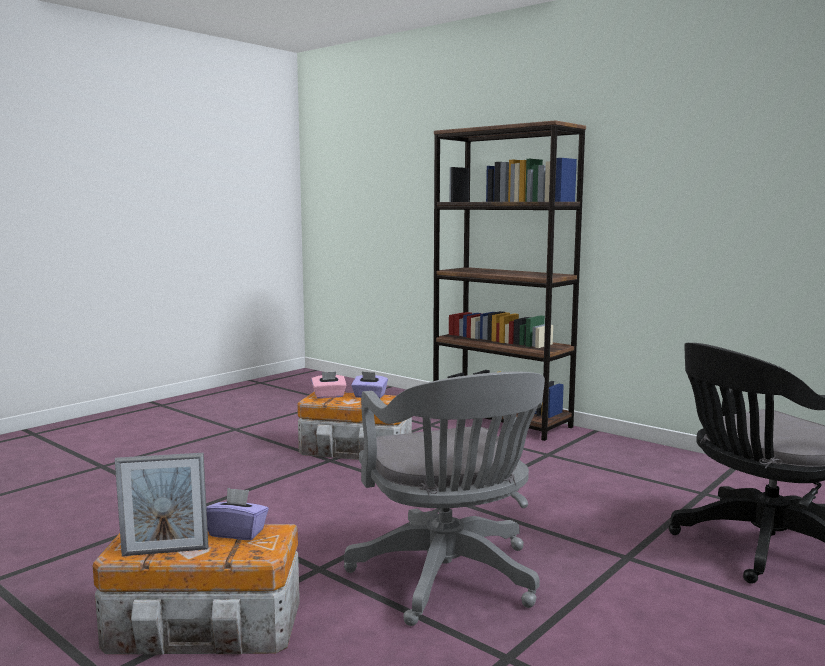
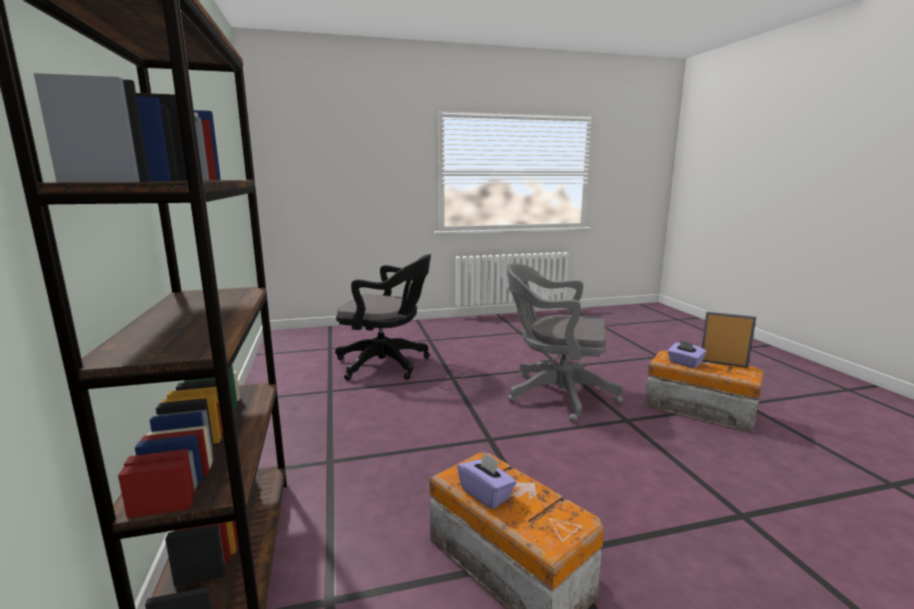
camera: 145 degrees left, 5 degrees up
(329, 396) = (545, 520): pink tissue box -> none
(449, 580) = (555, 394): grey office chair -> grey office chair turned 90 degrees counterclockwise

